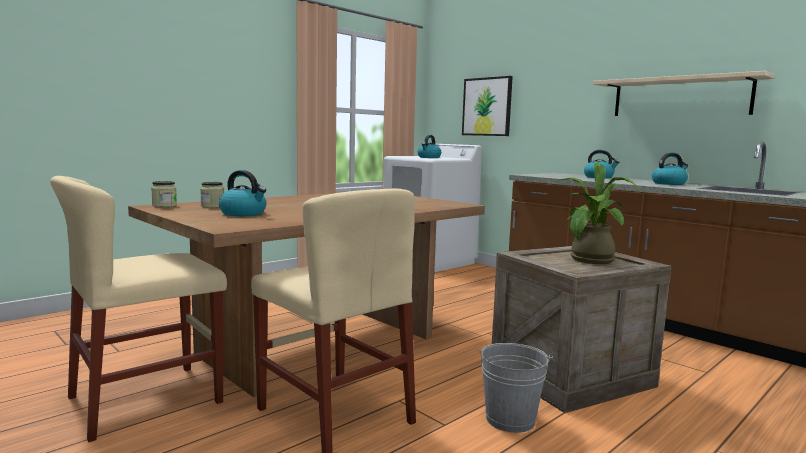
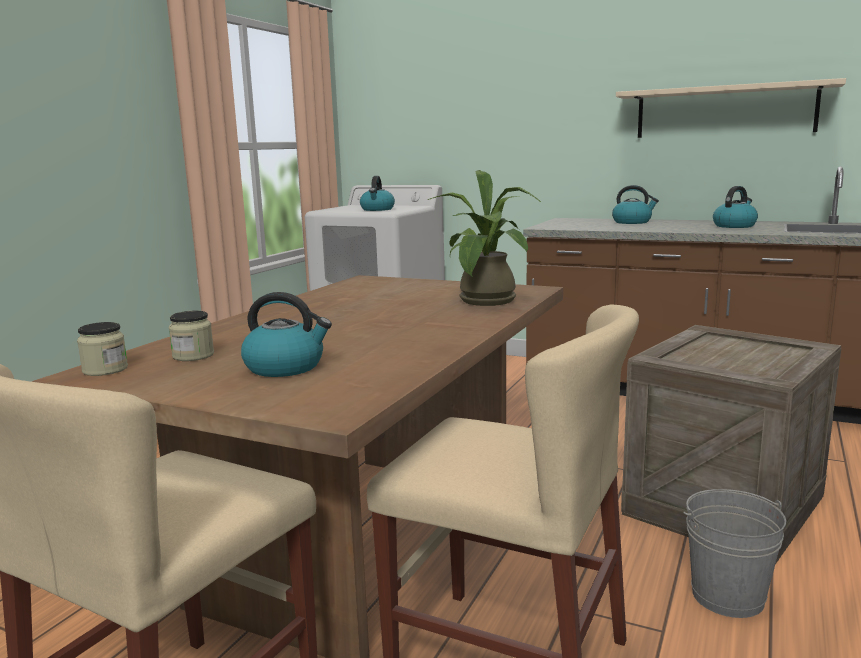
camera: 20 degrees left, 5 degrees up
(487, 107) = (444, 129): picture -> none
(590, 261) = (748, 353): potted plant -> potted plant (486, 302)

